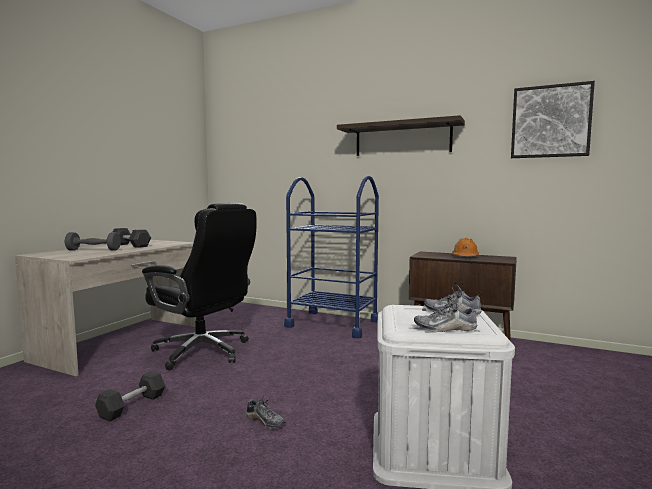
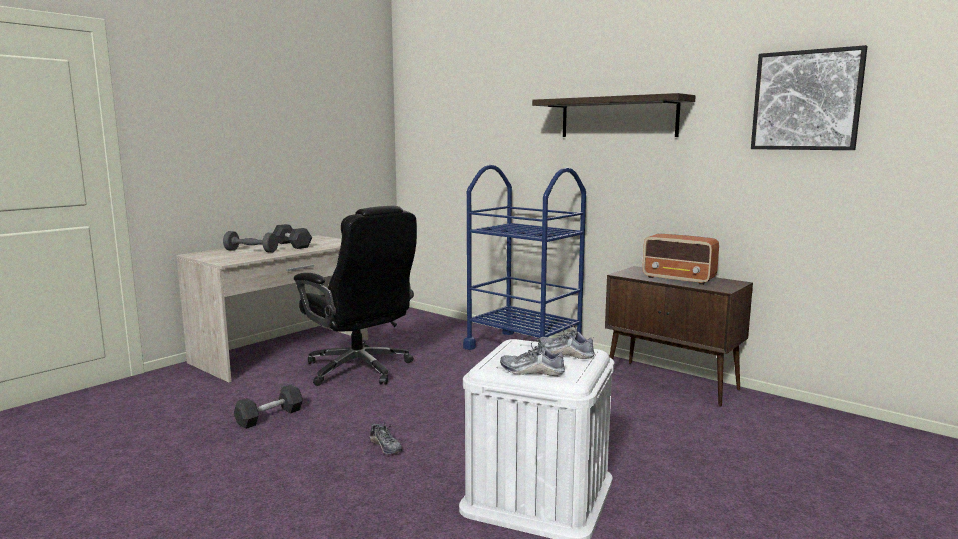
camera: 15 degrees right, 5 degrees up
(465, 257) = (679, 279): orange hard hat -> radio

